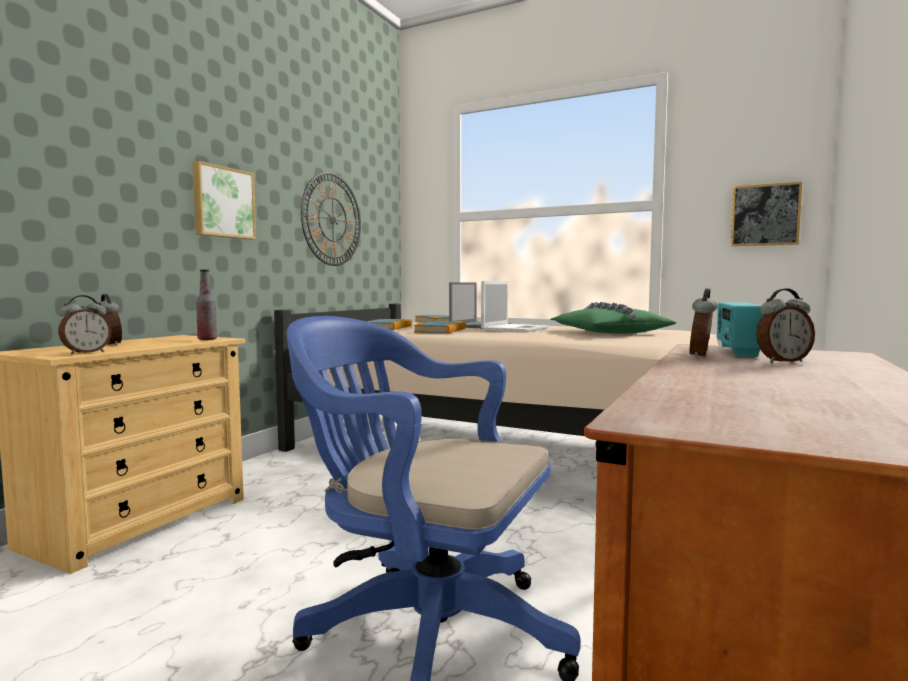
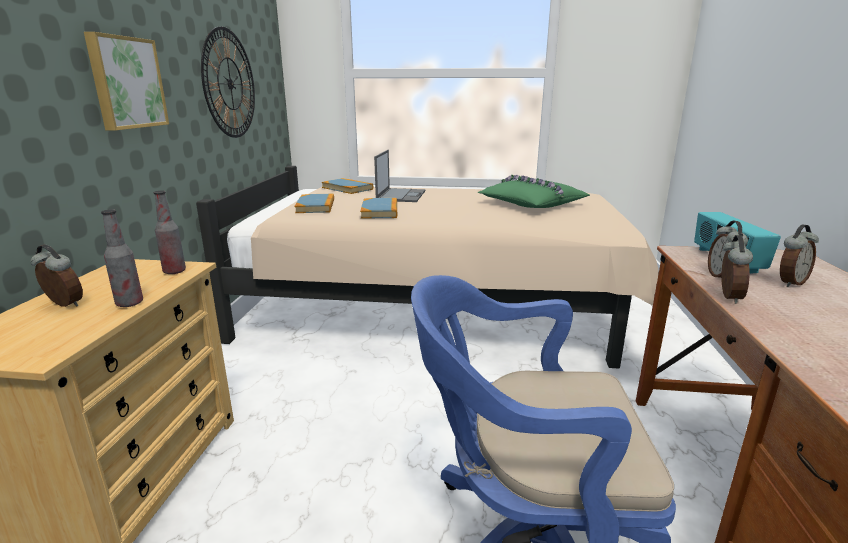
camera: 20 degrees left, 15 degrees up
(86, 352) = (68, 340): alarm clock -> alarm clock (727, 297)
(150, 346) = (129, 303): none -> bottle
(515, 329) = (444, 202): laptop -> none
(765, 215) = (638, 87): picture -> none

